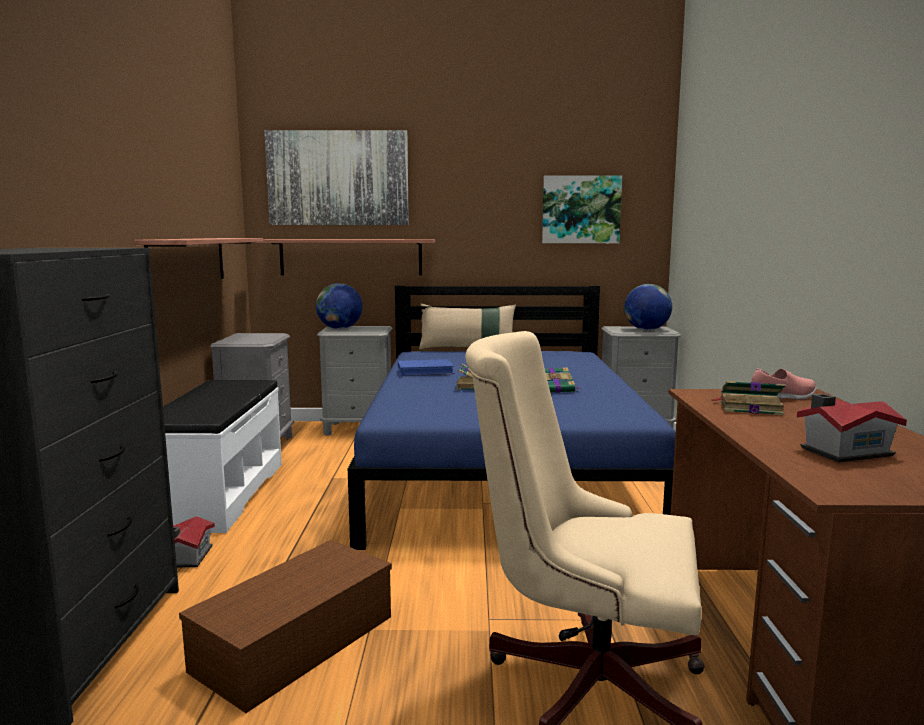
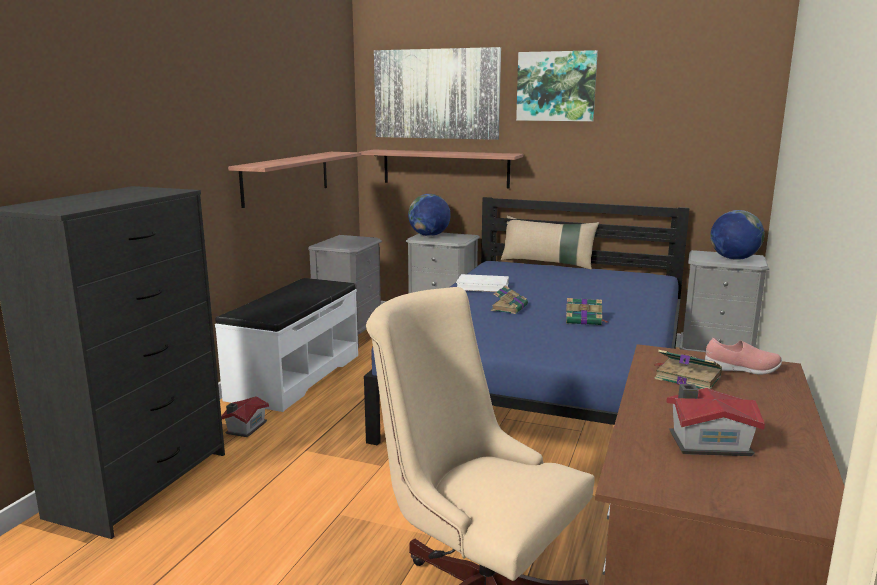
camera: 20 degrees right, 5 degrees up
(296, 640) = (282, 511): brown storage box -> none
(425, 371) = (483, 287): blue book -> white book
(581, 209) = (675, 127): picture -> picture (556, 86)

